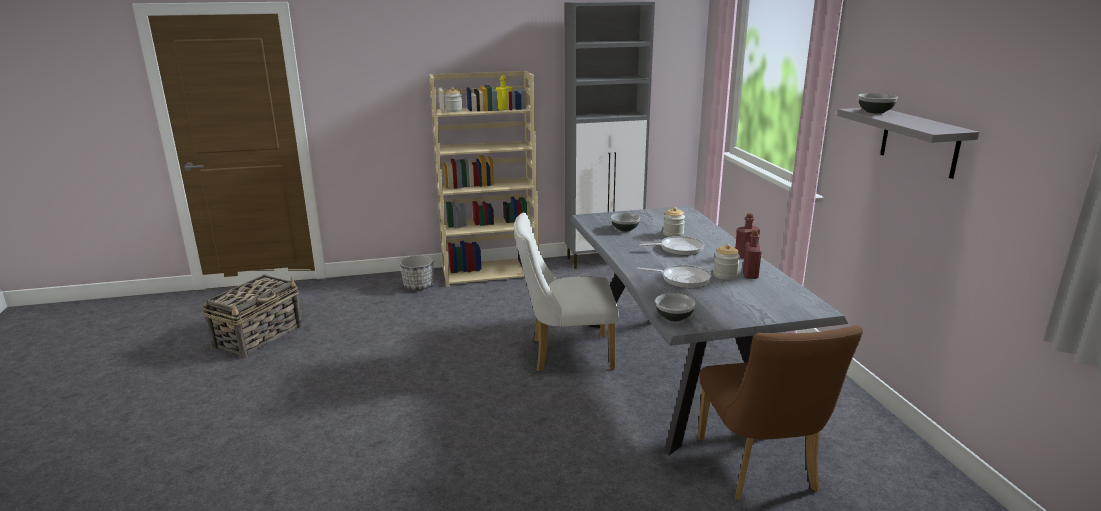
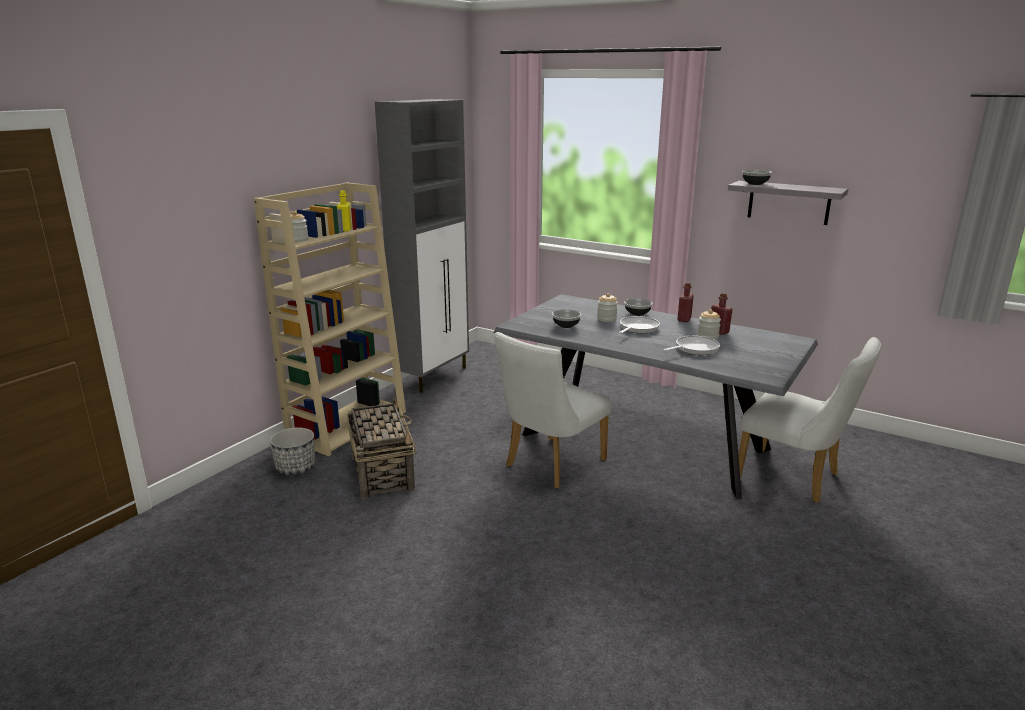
camera: 45 degrees left, 0 degrees up
(259, 336) = (199, 609): basket -> basket (382, 472)
(674, 317) = (753, 375): bowl -> bowl (637, 313)
(760, 470) = (795, 478): brown chair -> white chair

